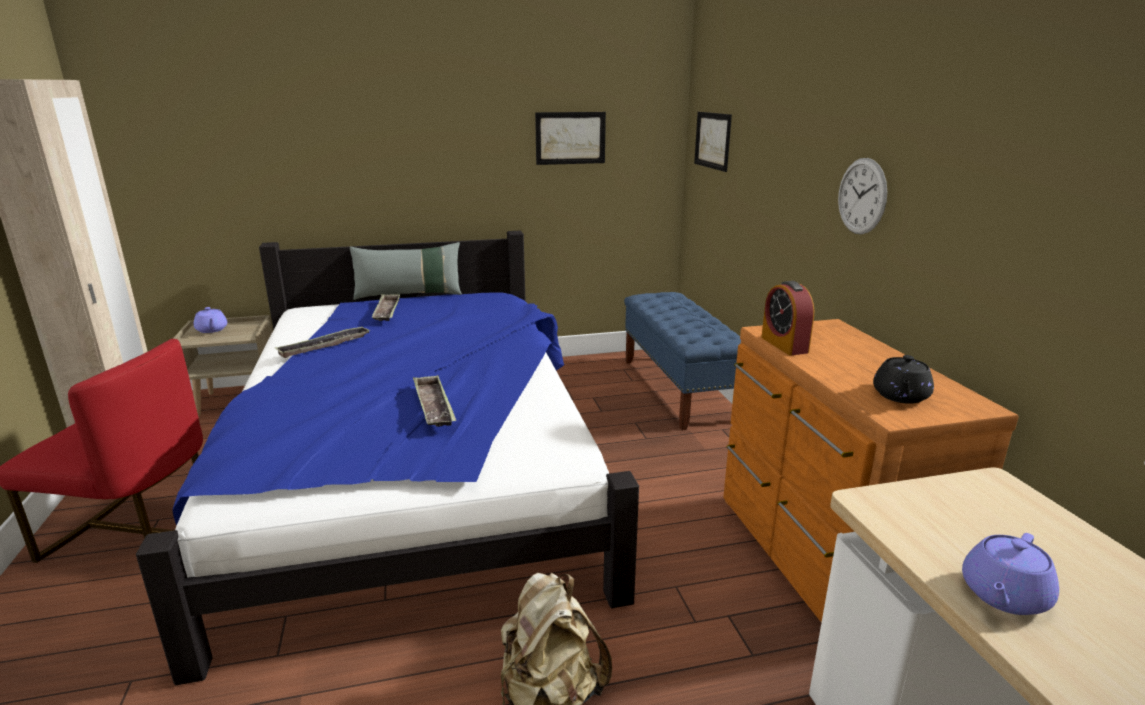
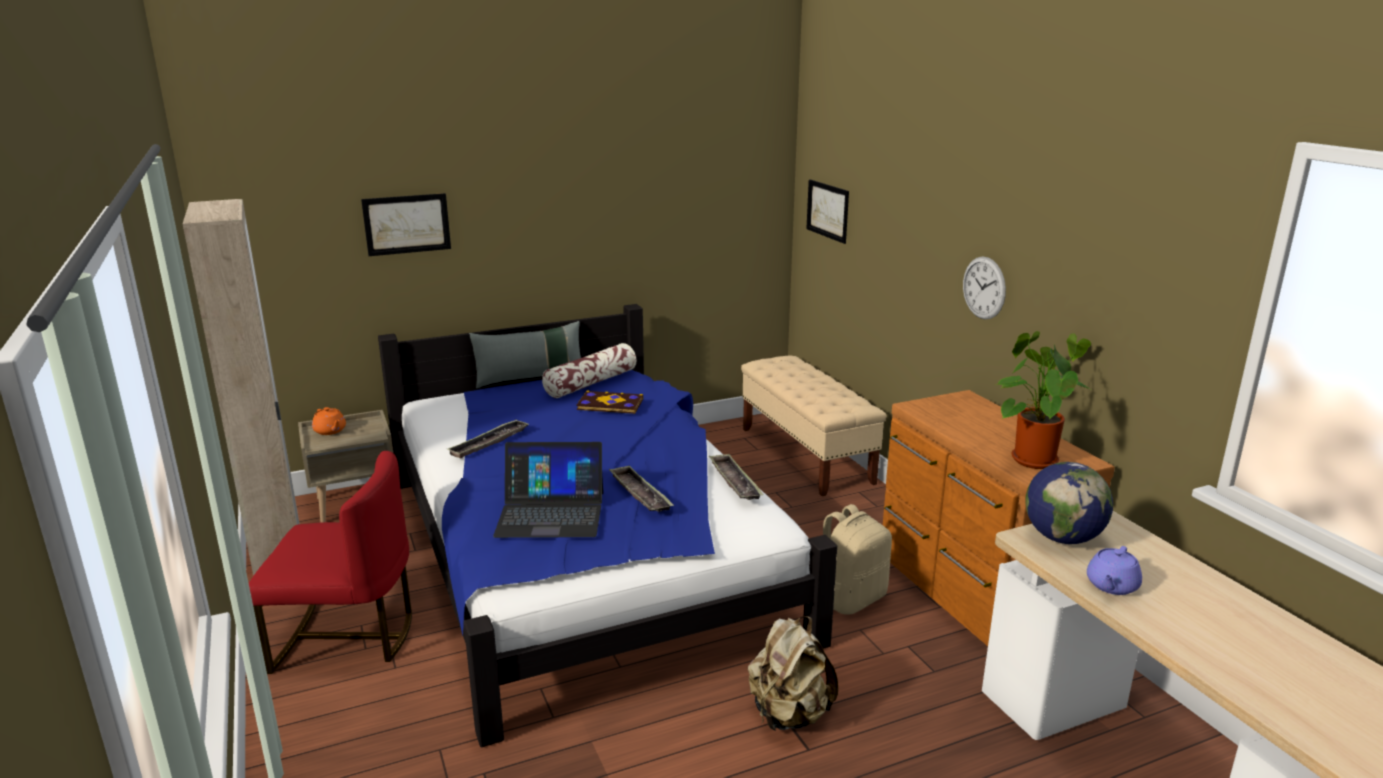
camera: 10 degrees left, 0 degrees up
(212, 330) = (330, 431): purple teapot -> orange teapot
(324, 419) = (551, 513): none -> laptop
(387, 311) = (524, 400): tray -> tray (734, 482)
(462, 301) = (591, 383): none -> pillow
(464, 320) = (610, 405): none -> book
(570, 138) = (683, 208): picture -> picture (407, 224)
(677, 546) = (851, 598): none -> beige backpack
(679, 389) = (806, 455): blue bench -> beige bench
(784, 345) = (933, 419): alarm clock -> none
(900, 396) = (1031, 458): black teapot -> potted plant
(930, 508) = (1062, 538): none -> globe

